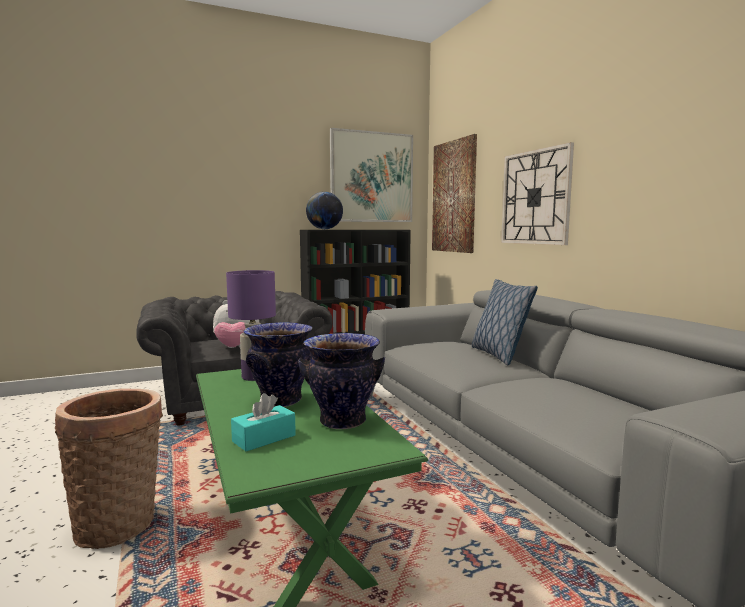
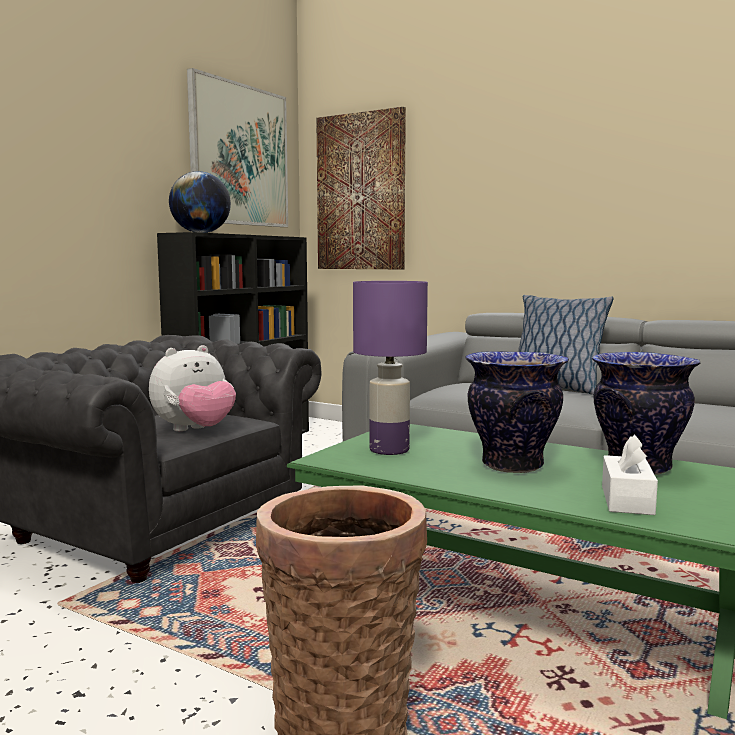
camera: 35 degrees left, 0 degrees up
(264, 438) = (627, 500): turquoise tissue box -> white tissue box
(535, 197) = (517, 195): wall clock -> none

